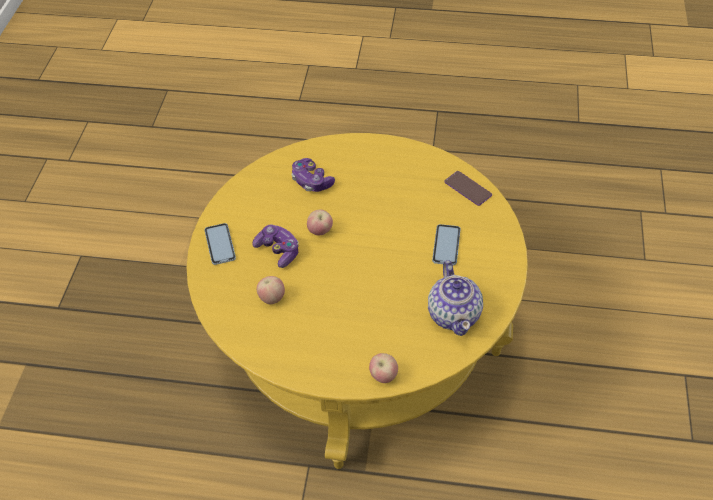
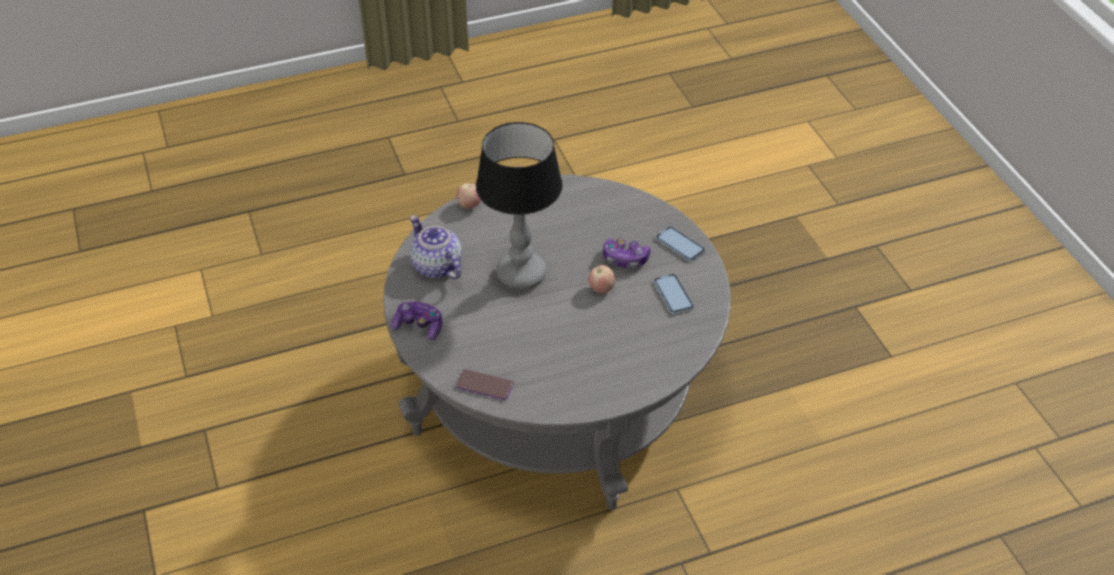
camera: 150 degrees right, 5 degrees down
(272, 298) = (598, 223): apple -> none
(311, 181) = (648, 331): game controller -> game controller (419, 326)
(360, 338) = (556, 393): yellow coffee table -> grey coffee table
(380, 274) = (520, 274): none -> table lamp
(446, 245) = (475, 320): phone -> phone (673, 295)

